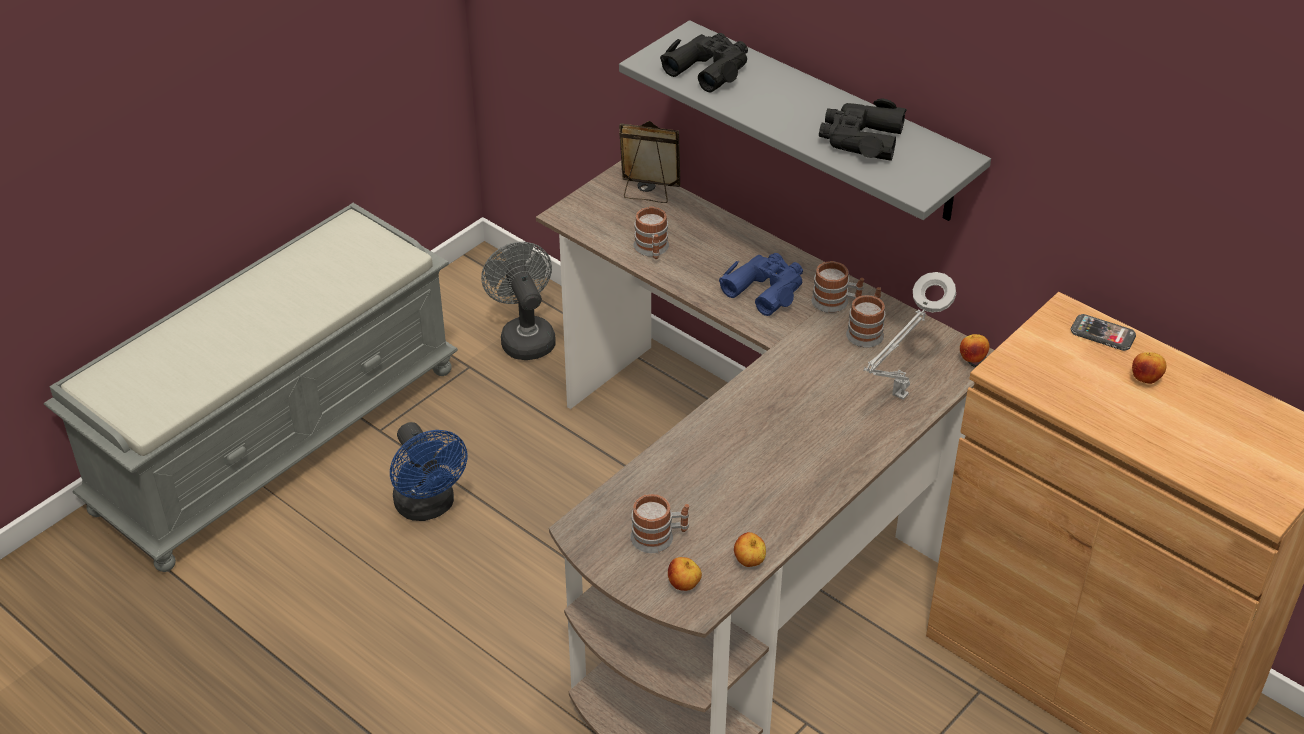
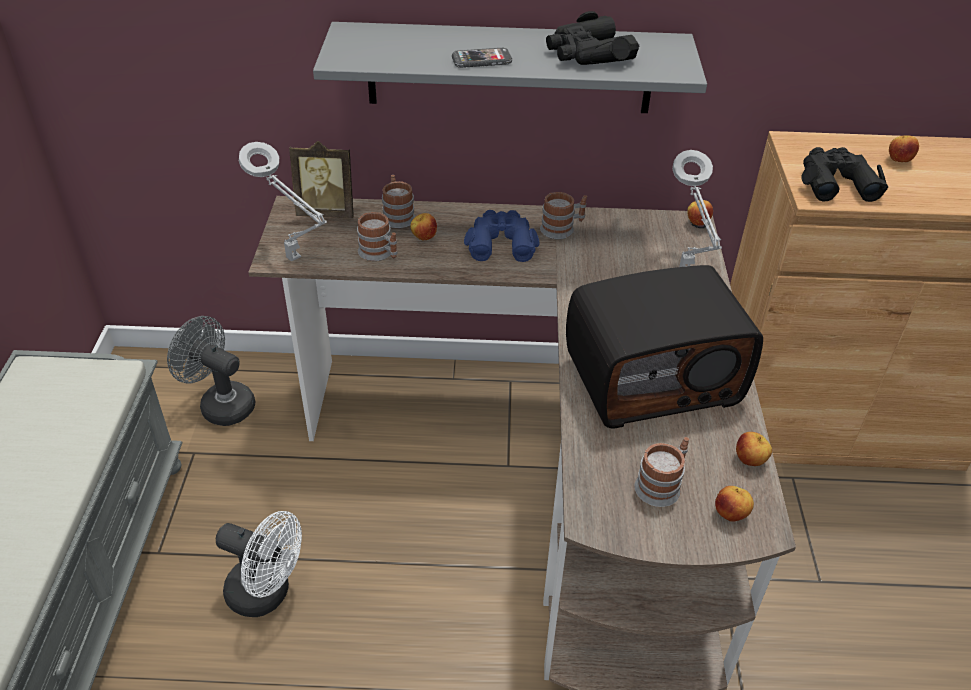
camera: 40 degrees left, 0 degrees up
(428, 507) = (267, 594): blue fan -> white fan
(580, 224) = (296, 260): none -> grey table lamp
(648, 192) = (327, 212): picture frame -> picture frame turned 150 degrees counterclockwise
(704, 253) = (424, 238): none -> apple
(709, 68) = (398, 47): black binoculars -> black binoculars (836, 182)
(752, 462) = (652, 378): none -> radio
(867, 331) = (608, 238): mug -> mug (397, 215)
(1102, 334) = (834, 145): phone -> phone (481, 60)

